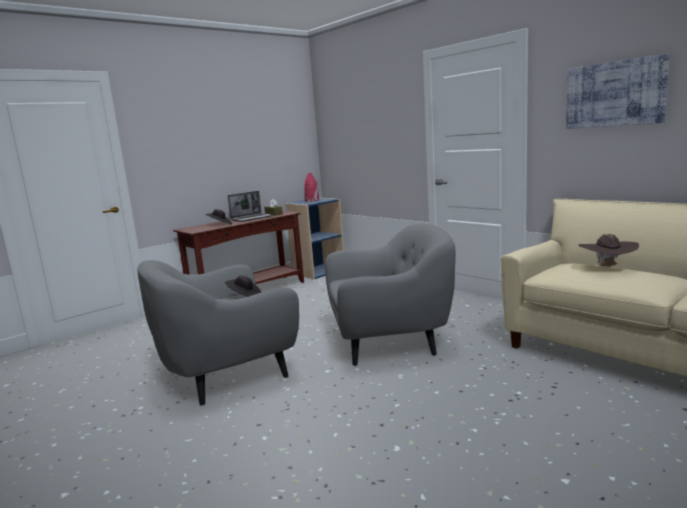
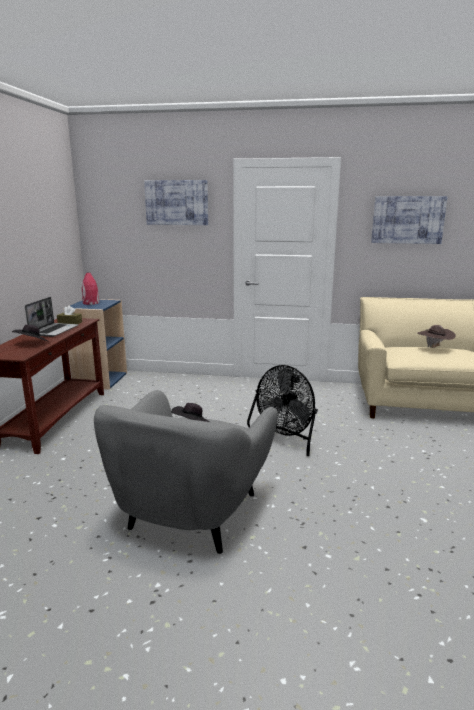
camera: 40 degrees left, 5 degrees up
(380, 103) = (176, 202): none -> picture
(390, 342) = (285, 437): grey armchair -> black fan

